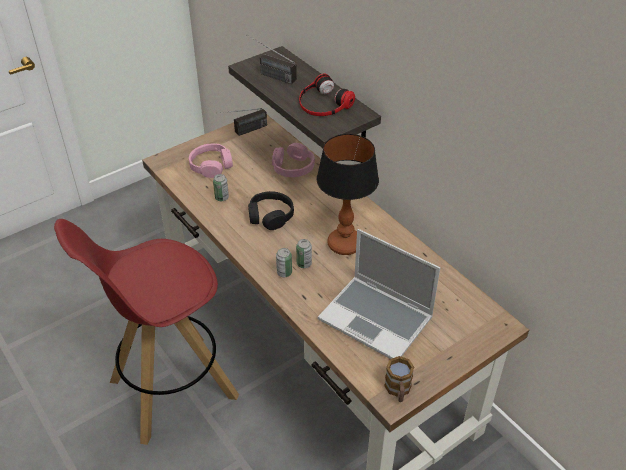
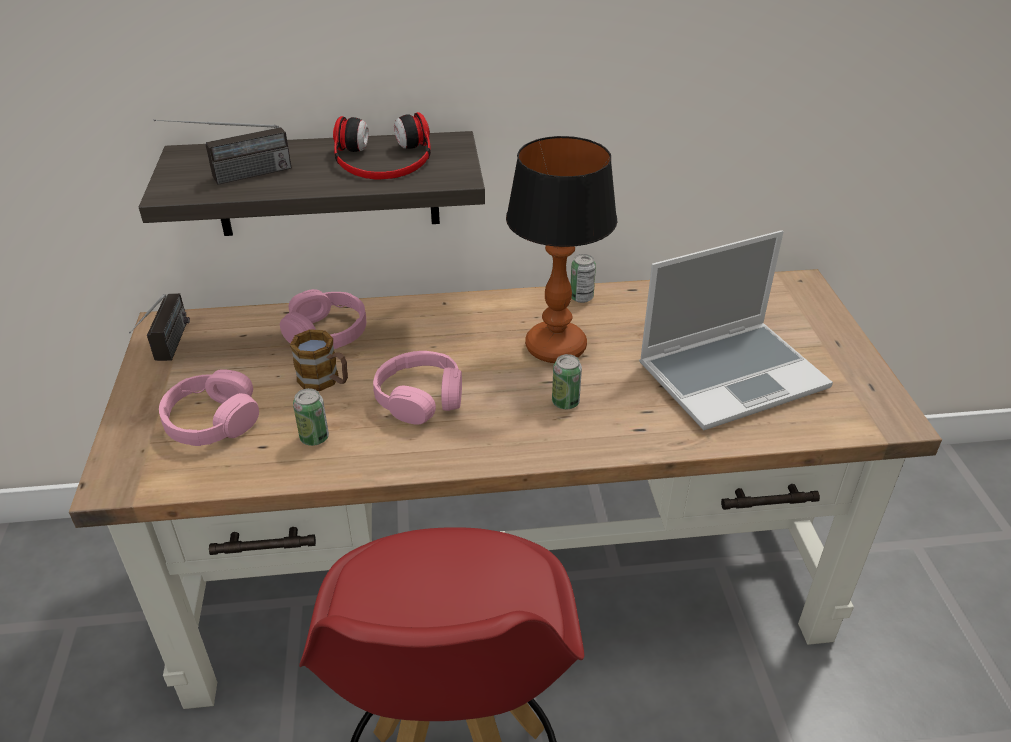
camera: 60 degrees left, 5 degrees down
(270, 216) = (420, 398): black headphones -> pink headphones
(284, 273) = (569, 431): can -> can (581, 297)
(398, 390) = (880, 408): mug -> mug (325, 381)

